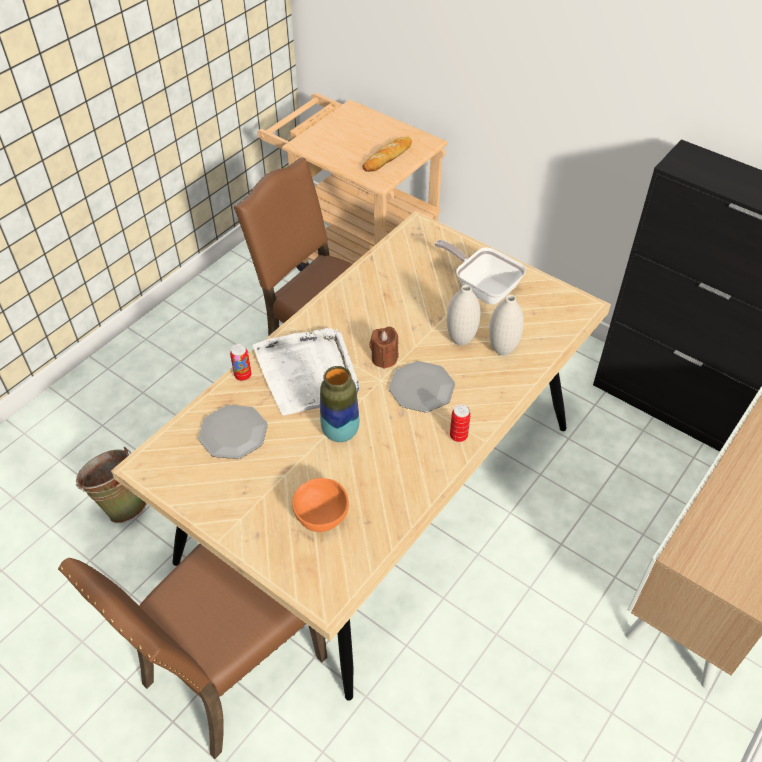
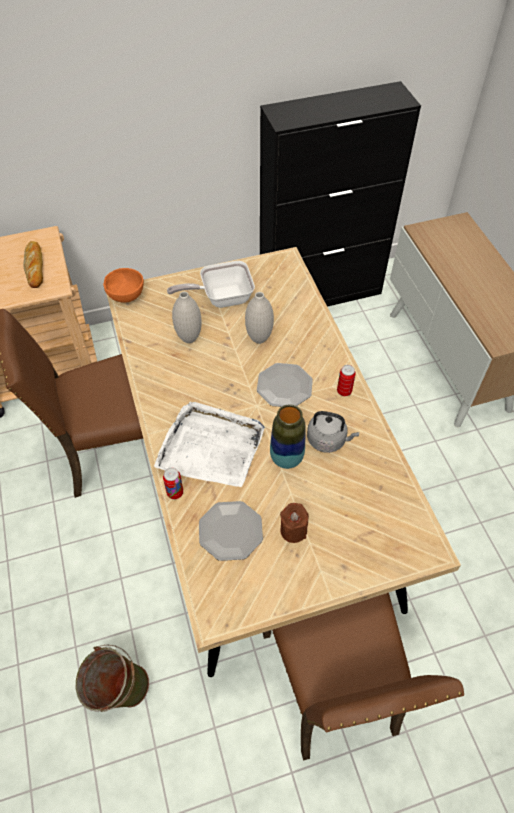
camera: 55 degrees left, 5 degrees up
(322, 516) = (356, 513): orange bowl -> orange bowl (126, 295)
(384, 358) = (237, 391): brown candle -> brown candle (293, 530)
(388, 453) = (328, 440): none -> grey kettle
(502, 350) = (288, 322): white vase -> white vase (189, 338)

